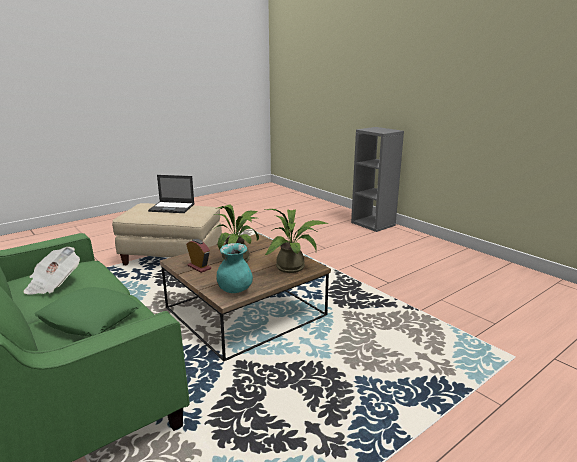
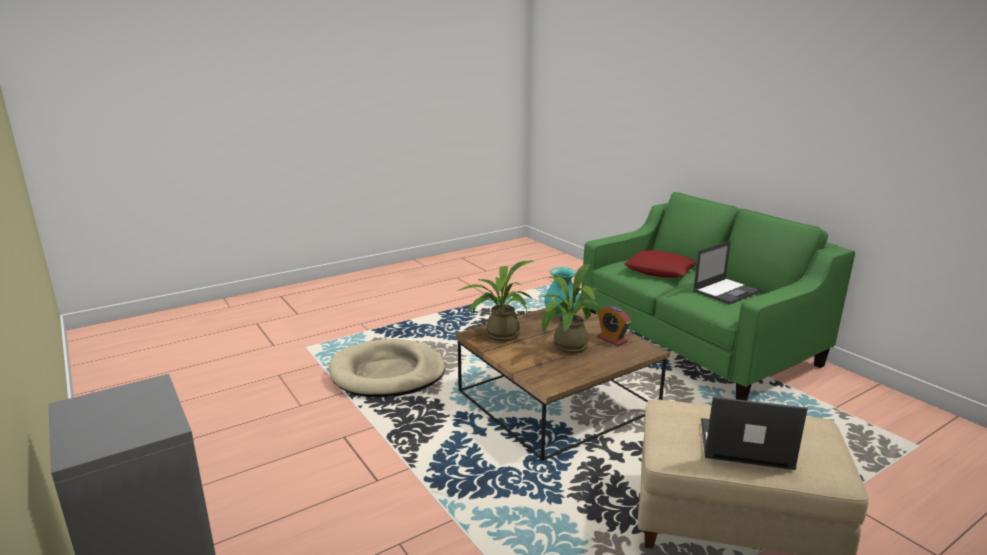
camera: 175 degrees left, 0 degrees up
(53, 284) = (726, 291): newspaper -> laptop
(90, 318) = (660, 270): green pillow -> red pillow
(399, 329) = (387, 373): none -> beige dog bed

